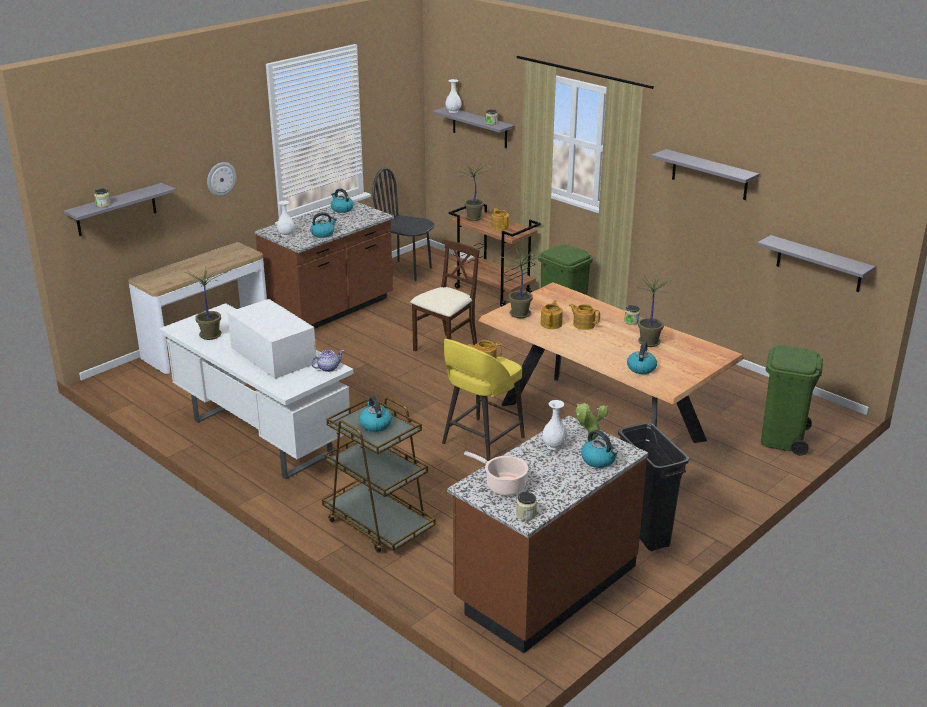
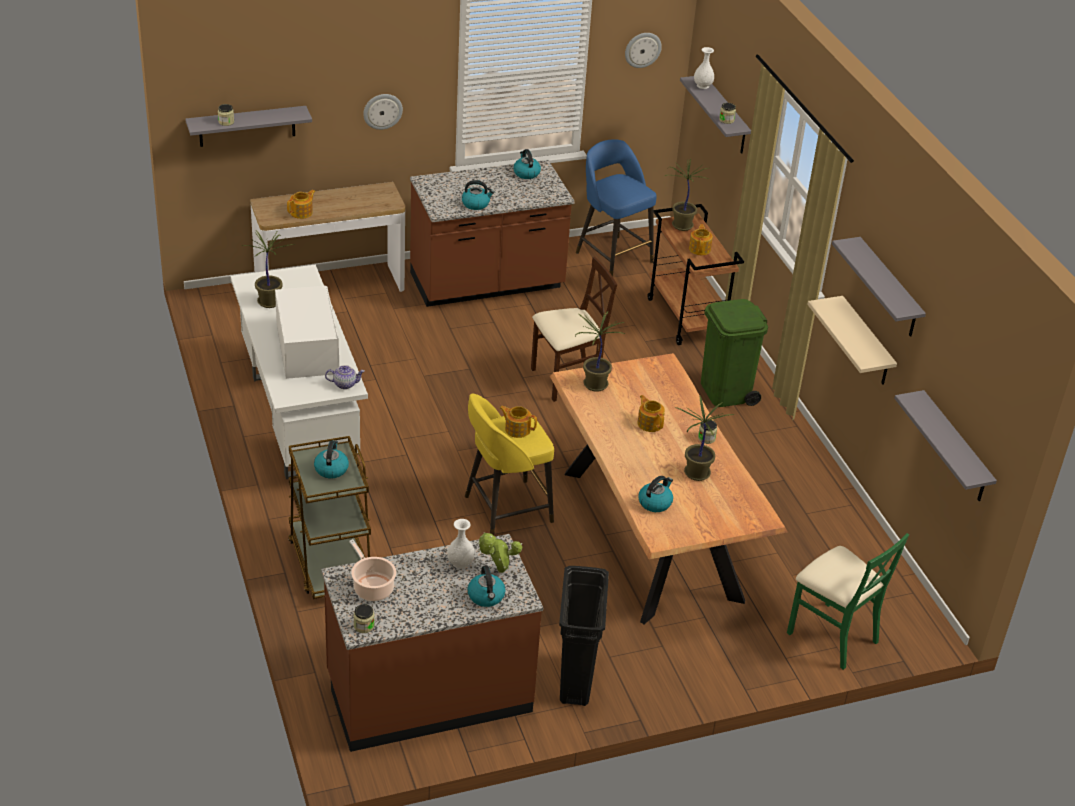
camera: 25 degrees right, 10 degrees up
(286, 234) = (437, 192): white vase -> none
(394, 99) = (642, 49): none -> wall clock
(406, 271) = (612, 256): black chair -> blue stool
(551, 324) = (616, 410): teapot -> teapot (302, 212)
(691, 229) = (866, 343): none -> beige shelf
(782, 439) = (832, 635): green trash can -> green chair

